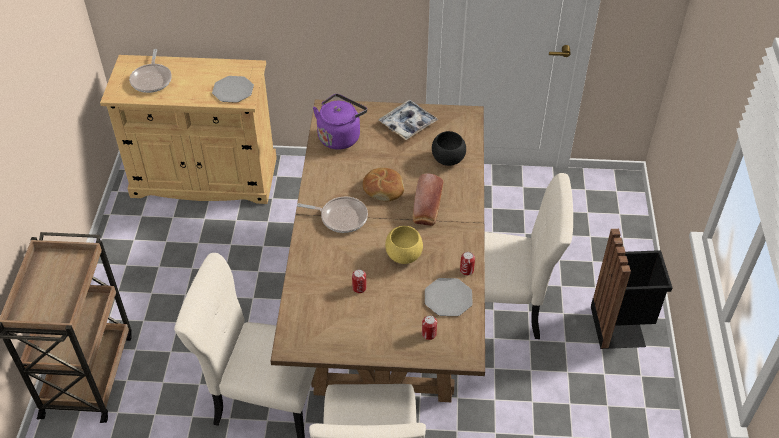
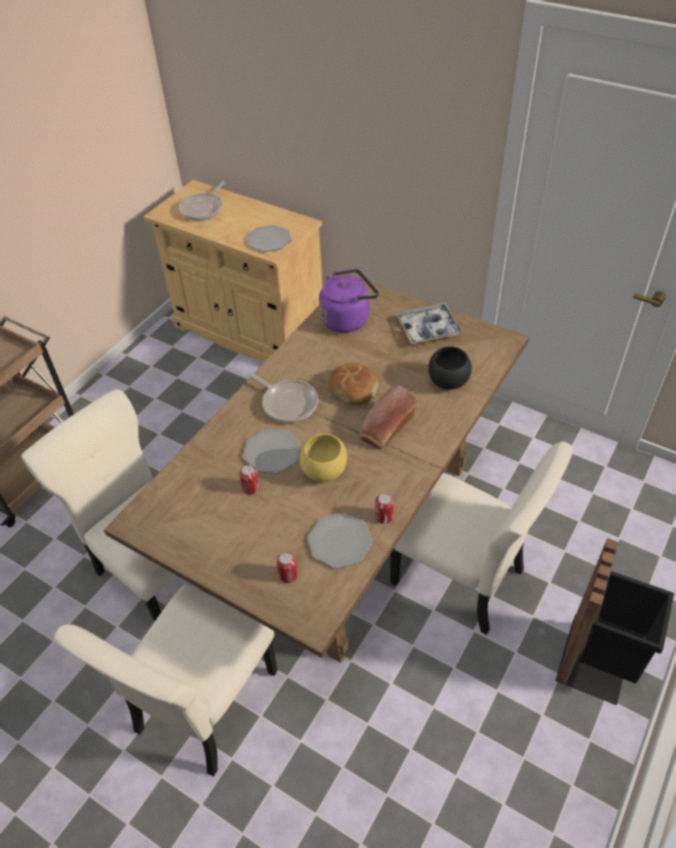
camera: 30 degrees right, 0 degrees up
(356, 257) = (272, 452): none -> plate

